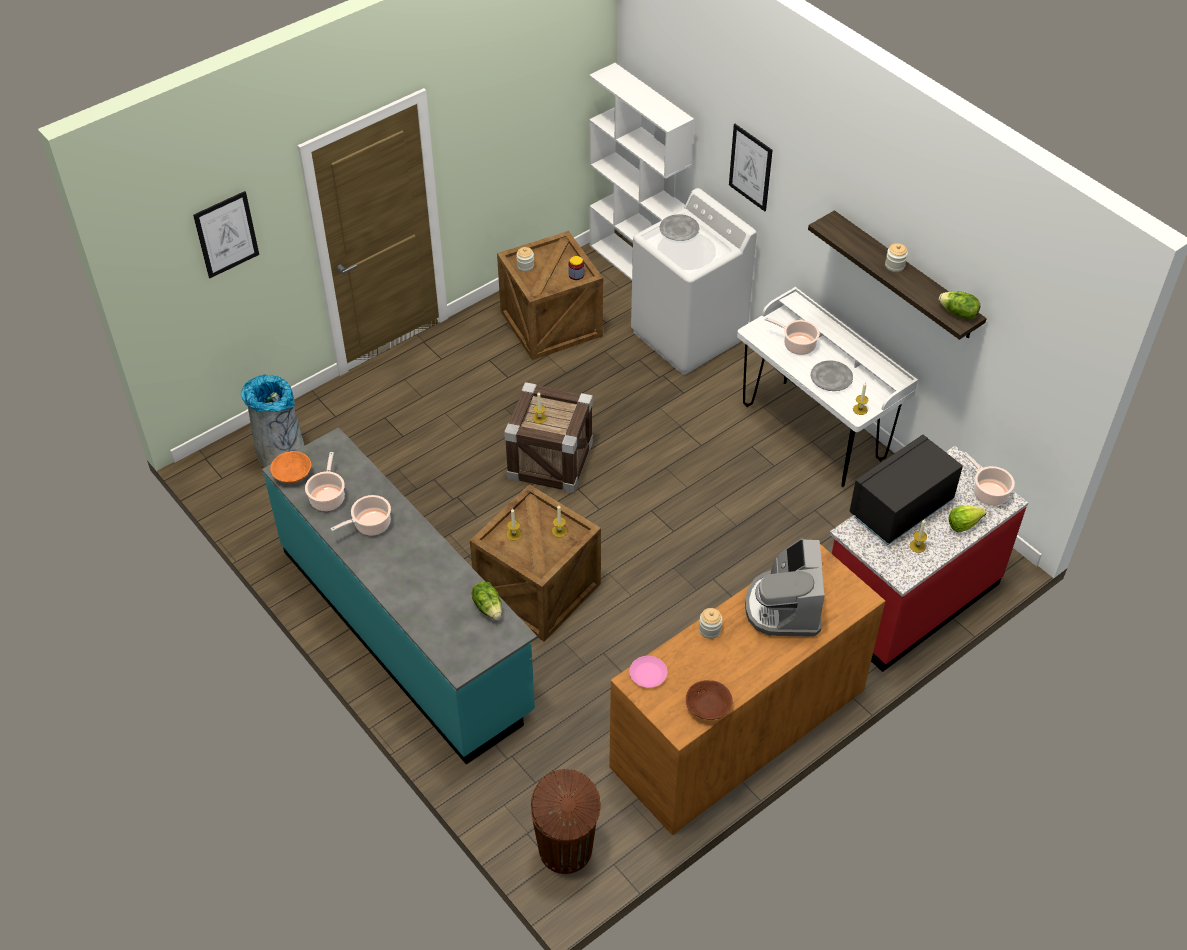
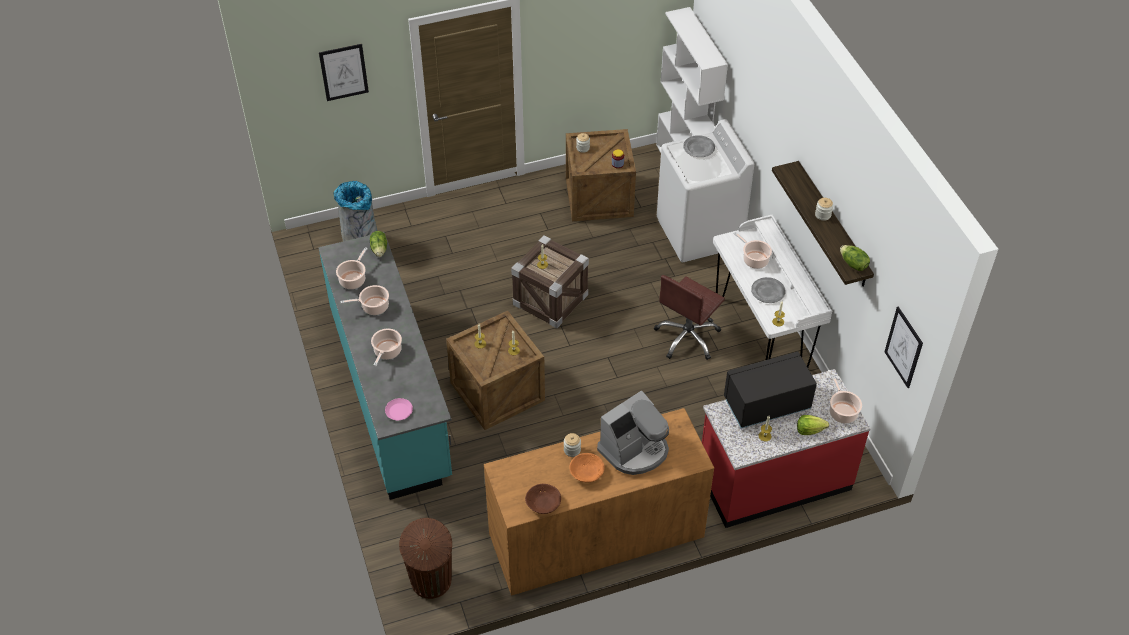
camera: 20 degrees right, 0 degrees up
(292, 474) = (337, 256): orange bowl -> orange bowl (586, 473)
(415, 576) = (387, 352): none -> cooking pot
(488, 607) = (427, 388): lettuce -> lettuce (379, 249)
(648, 674) = (512, 468): pink plate -> pink plate (399, 411)
(733, 461) = (687, 337): none -> brown office chair
(750, 167) = (756, 112): picture -> picture (903, 347)
(784, 607) = (634, 450): coffee machine -> coffee machine turned 150 degrees counterclockwise

